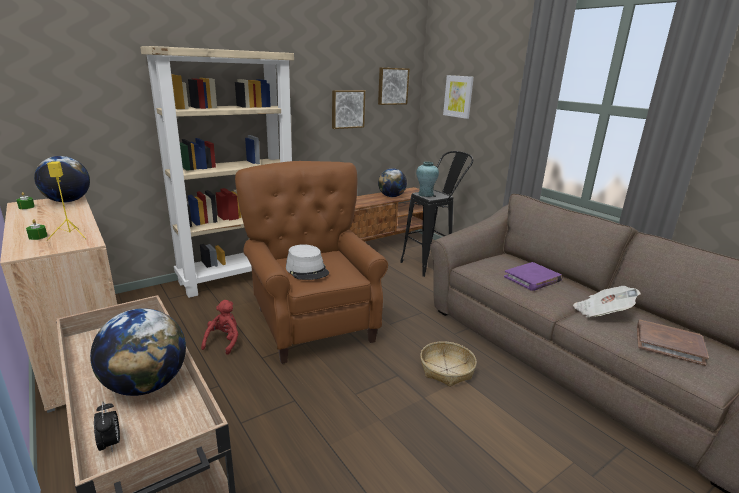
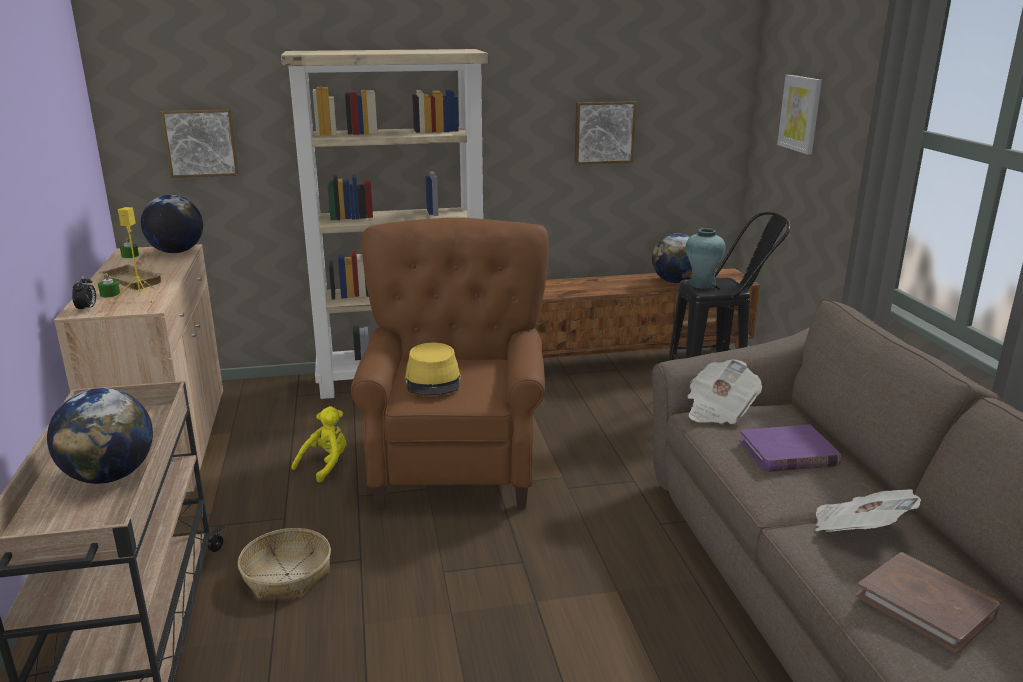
camera: 25 degrees right, 0 degrees up
(47, 226) = (129, 282): none -> beige tray
(111, 444) = (37, 522): alarm clock -> alarm clock (87, 309)
(224, 341) = (325, 465): red plush toy -> yellow plush toy
(307, 270) = (433, 381): grey hat -> yellow hat
(392, 86) = (693, 93): picture -> picture (201, 142)
(446, 369) = (602, 572): basket -> basket (286, 574)
(477, 262) = (718, 410): none -> newspaper

